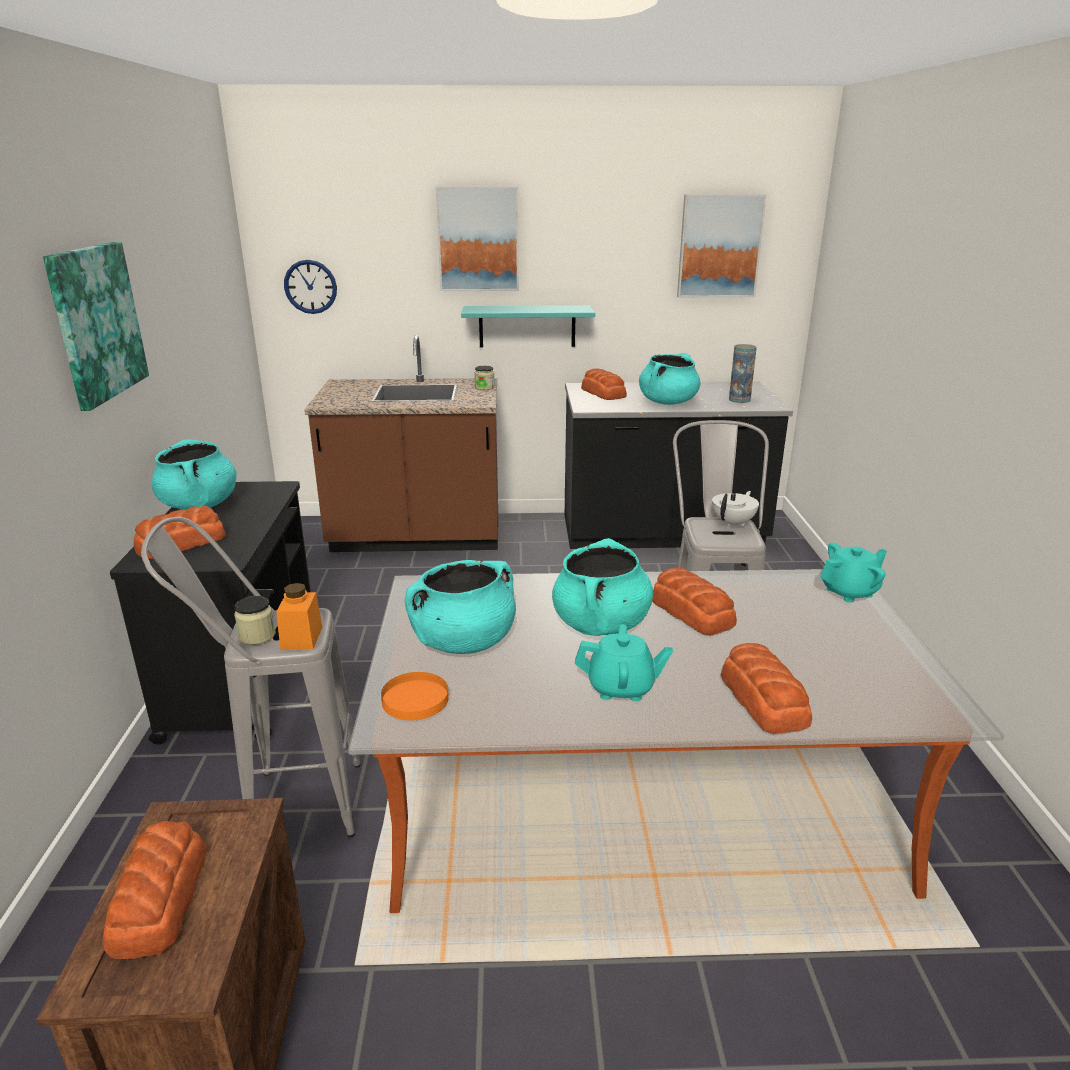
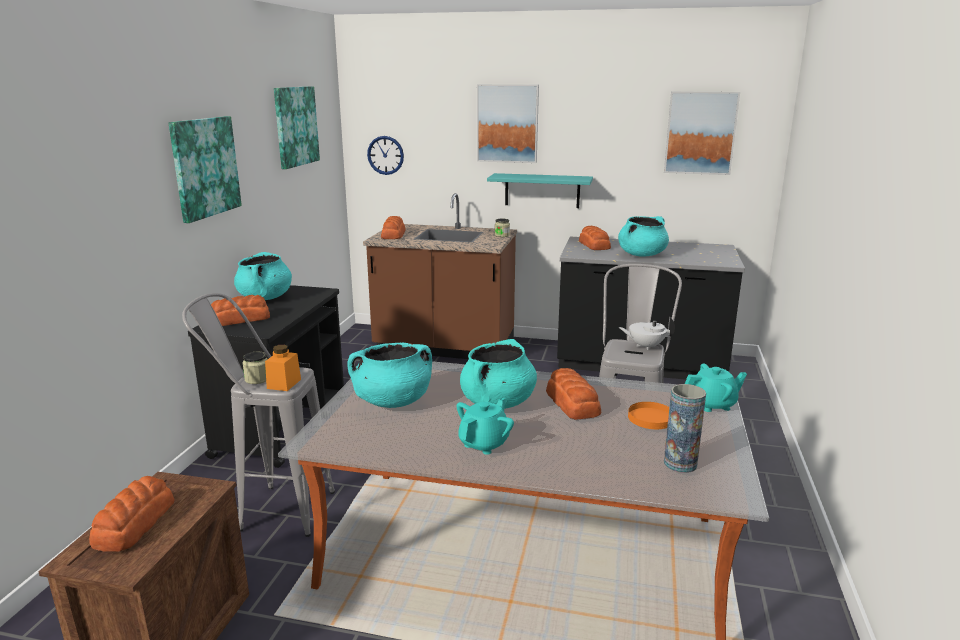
camera: 15 degrees right, 5 degrees down
(194, 251) = (295, 126): none -> picture
(414, 699) = (337, 431): orange plate -> orange plate (650, 418)
(621, 688) = (484, 443): turquoise teapot -> turquoise teapot turned 75 degrees counterclockwise
(733, 523) = (645, 346): white teapot -> white teapot turned 135 degrees counterclockwise
(739, 400) = (704, 257): vase -> vase (680, 464)
(763, 699) = (586, 465): bread -> bread (393, 234)

